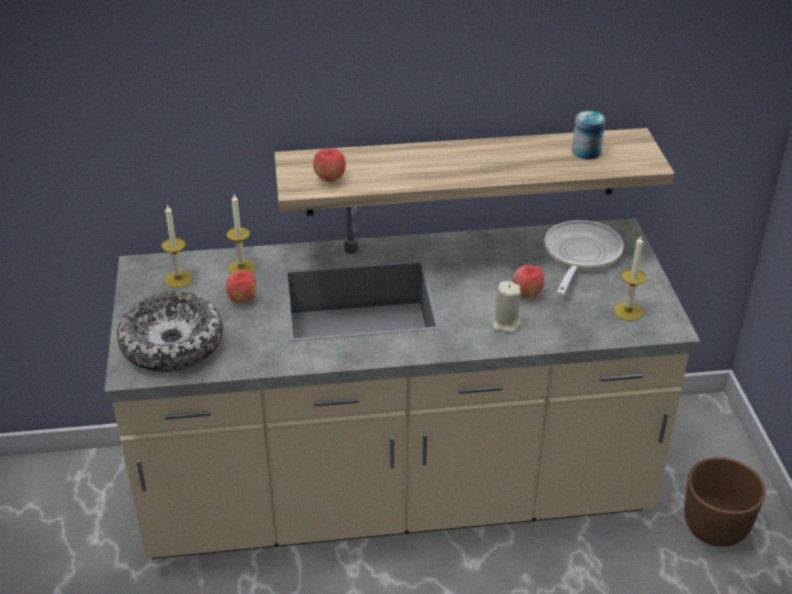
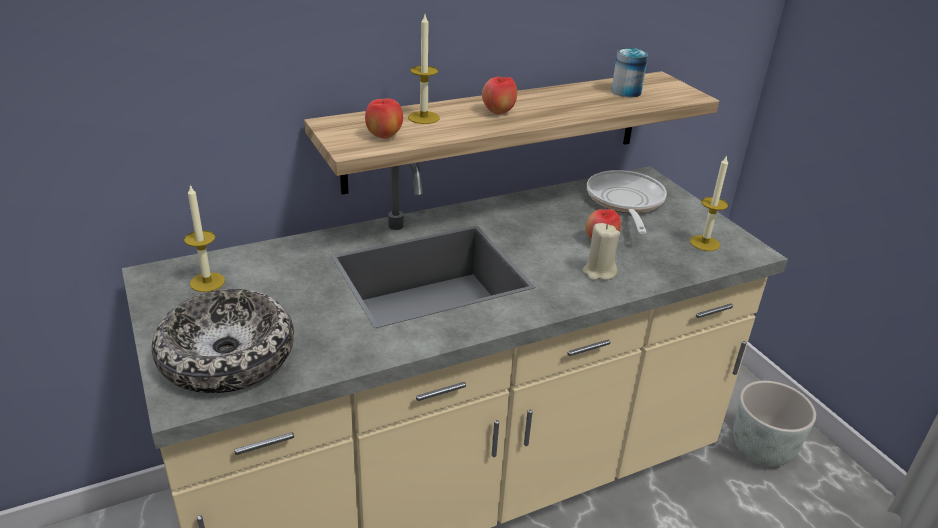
camera: 20 degrees left, 5 degrees down
(241, 268) = (280, 259): candle -> candle (423, 117)
(242, 300) = (296, 293): apple -> apple (498, 112)
(716, 529) = (762, 450): brown planter -> grey planter

